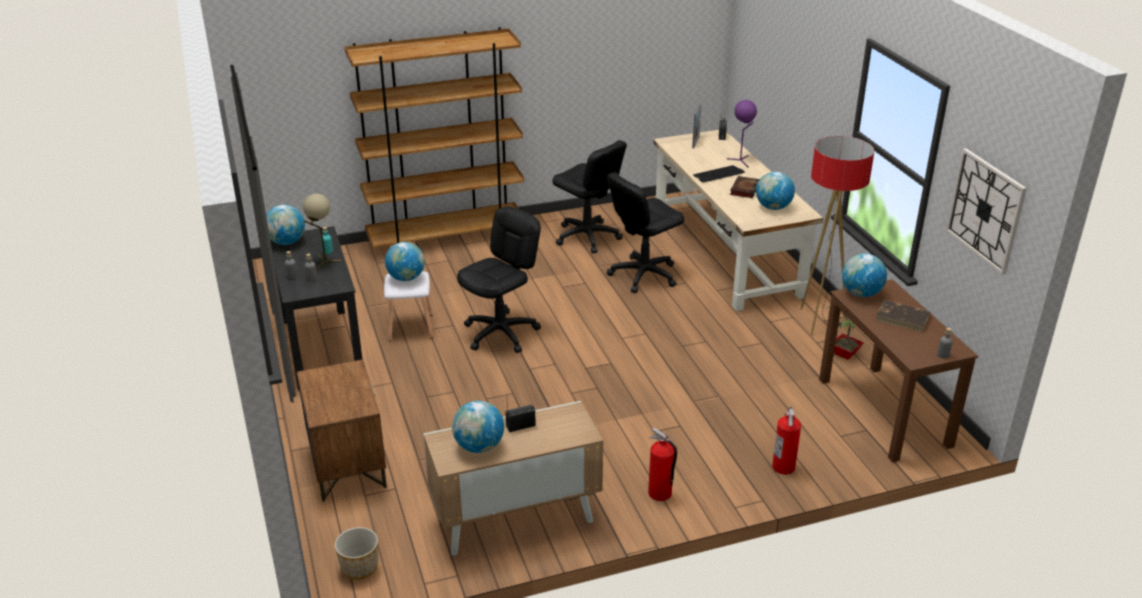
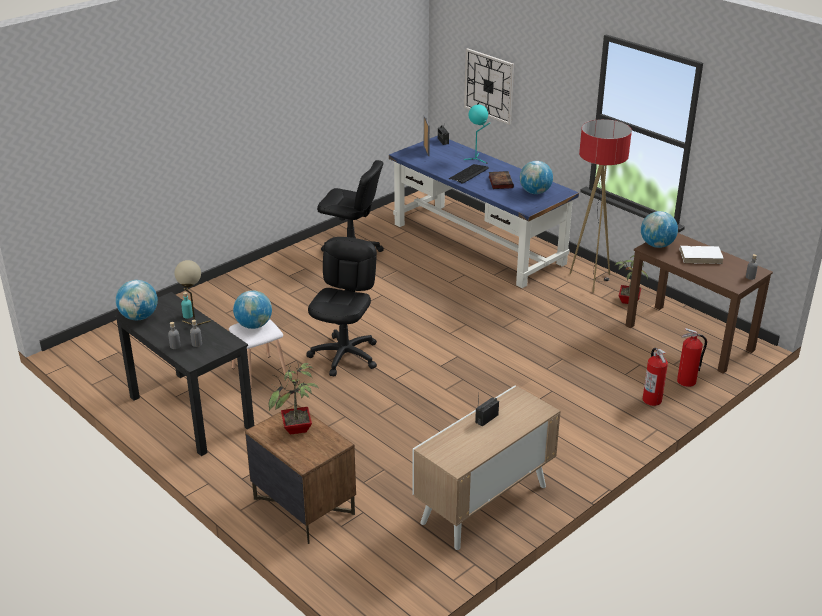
camera: 25 degrees left, 0 degrees up
(341, 384) = (297, 429): none -> potted plant
(359, 567) = (387, 586): planter -> none
(446, 240) = (227, 287): brown bookcase -> none
(479, 446) = (468, 445): globe -> none
(643, 275) = (425, 276): black office chair -> none
(660, 494) = (579, 448): fire extinguisher -> fire extinguisher (686, 382)
(726, 254) = (479, 243): beige desk -> blue desk
(741, 161) = (477, 159): purple table lamp -> turquoise table lamp
(903, 318) = (701, 256): brown book -> white book
(985, 210) = (755, 156): wall clock -> wall clock (489, 86)

